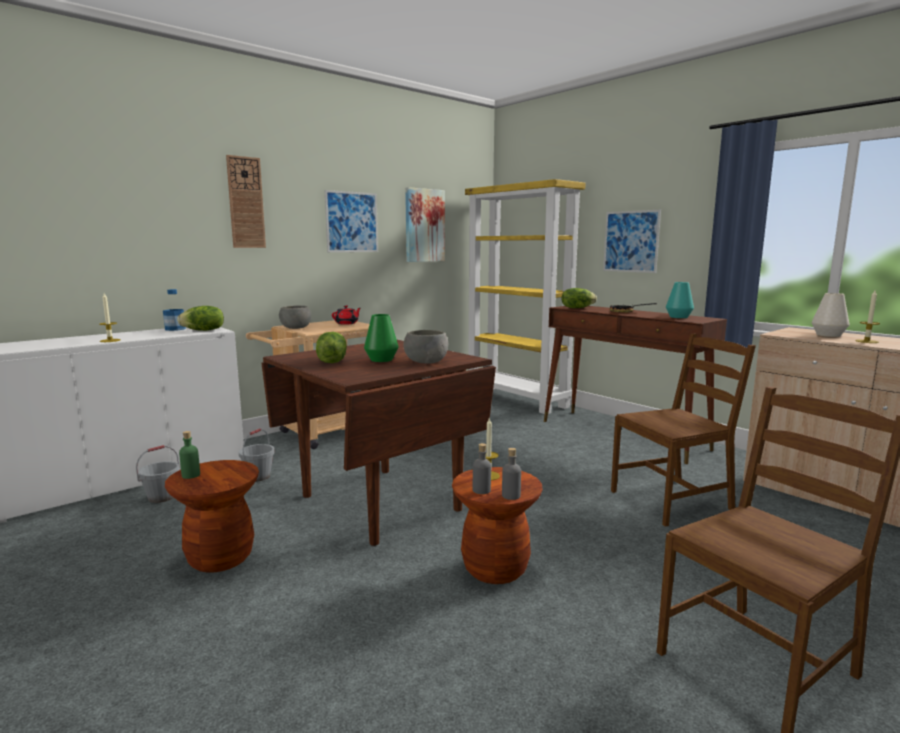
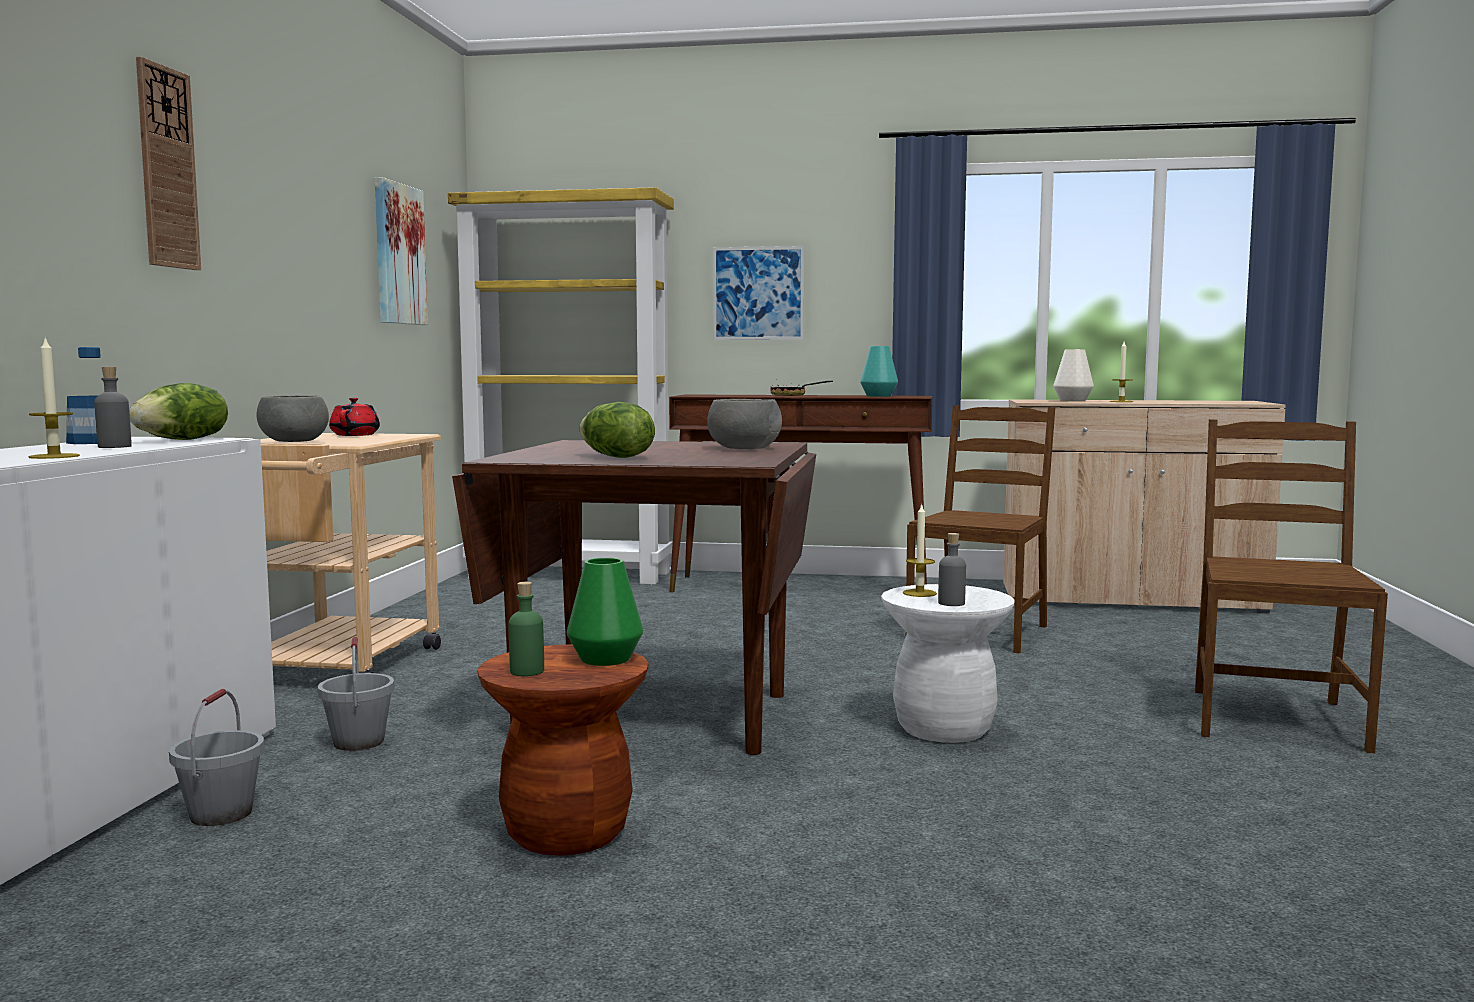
camera: 40 degrees left, 5 degrees down
(352, 222) = (312, 234): picture -> none
(381, 360) = (675, 451): green vase -> green vase (606, 659)
(495, 568) = (944, 729): brown stool -> white stool
(511, 495) = (991, 600): grey bottle -> grey bottle (114, 447)
(577, 308) = (711, 395): lettuce -> none

